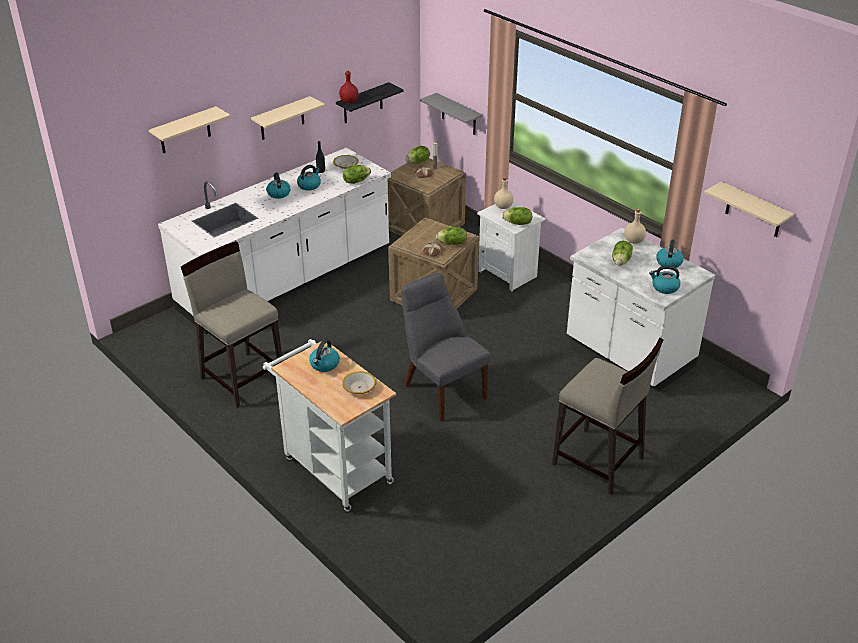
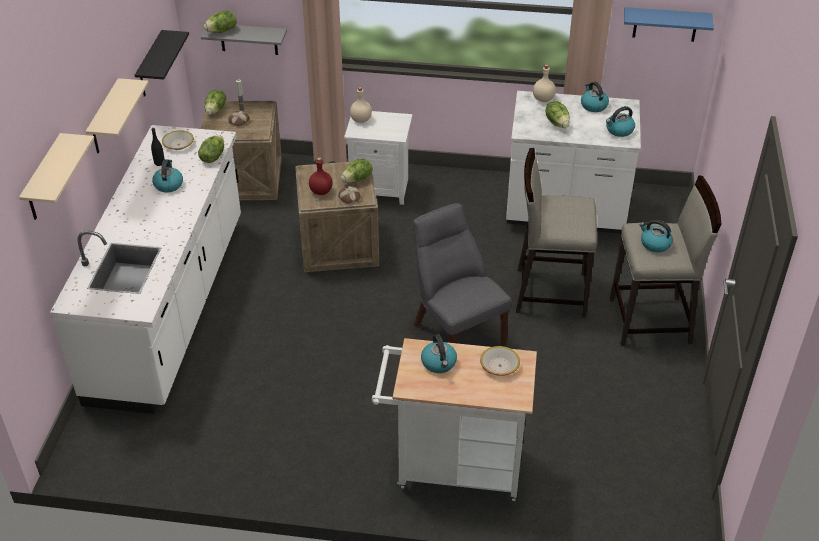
camera: 40 degrees left, 5 degrees up
(242, 378) = (254, 436): beige stool -> beige stool (549, 292)
(278, 193) = (146, 209): kettle -> kettle (655, 244)
(348, 101) = (149, 68): red bottle -> red bottle (321, 191)
(442, 390) = (456, 333): grey chair -> grey chair turned 45 degrees clockwise
(518, 223) = (395, 130): lettuce -> lettuce (222, 31)
(754, 210) = (665, 24): beige shelf -> blue shelf

